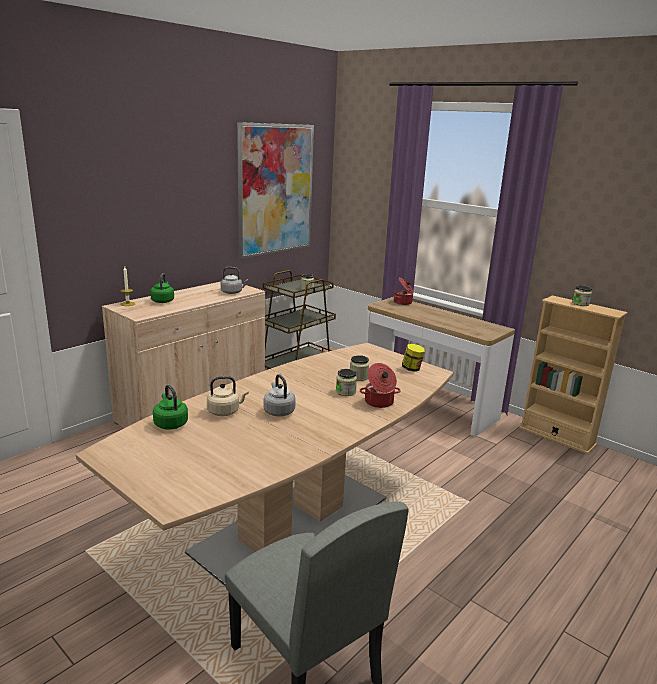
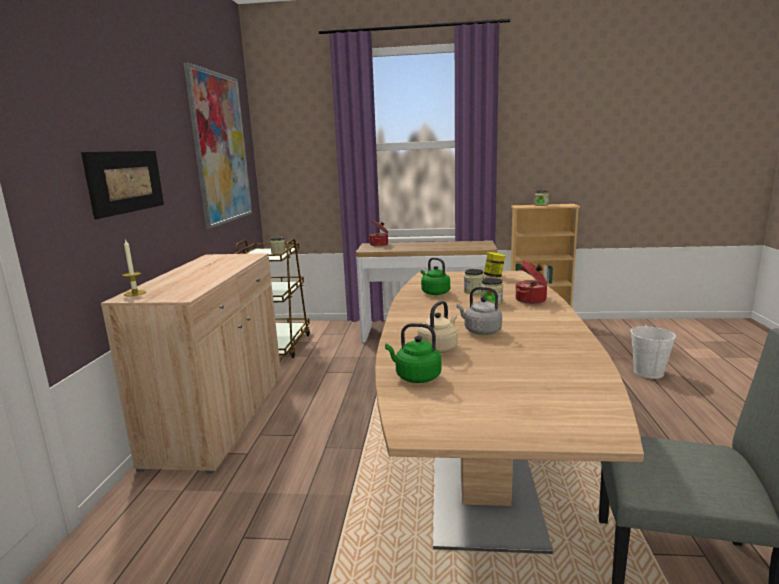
camera: 35 degrees left, 5 degrees down
(148, 222) = (126, 181): none -> picture
(163, 301) = (175, 281): green kettle -> green kettle (434, 292)
(233, 292) = (238, 260): grey kettle -> none
(580, 533) = (648, 372): none -> white bucket

